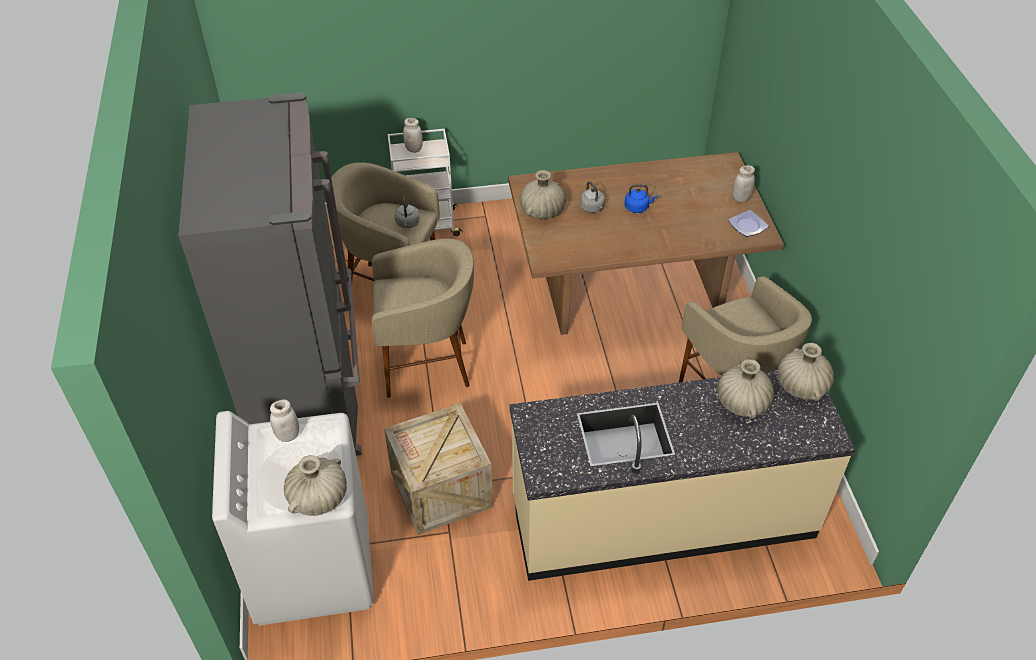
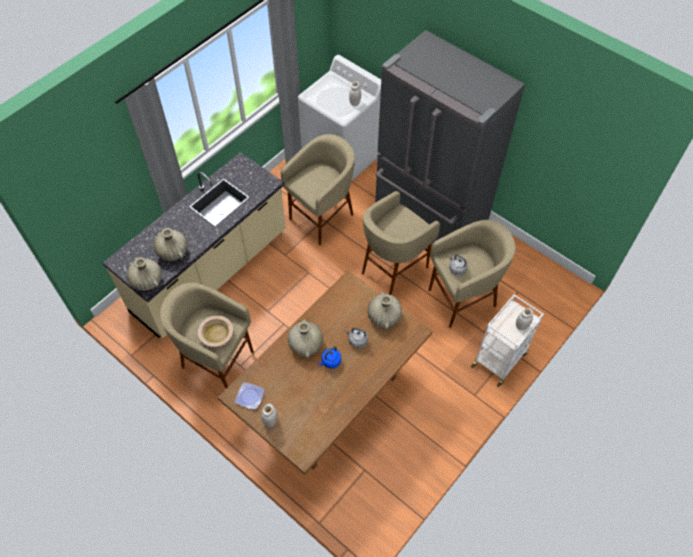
camera: 140 degrees right, 10 degrees up
(318, 498) = (315, 92): beige vase -> beige vase (305, 344)
(441, 490) = (323, 218): crate -> beige stool
(739, 318) = (216, 334): none -> beige bowl

